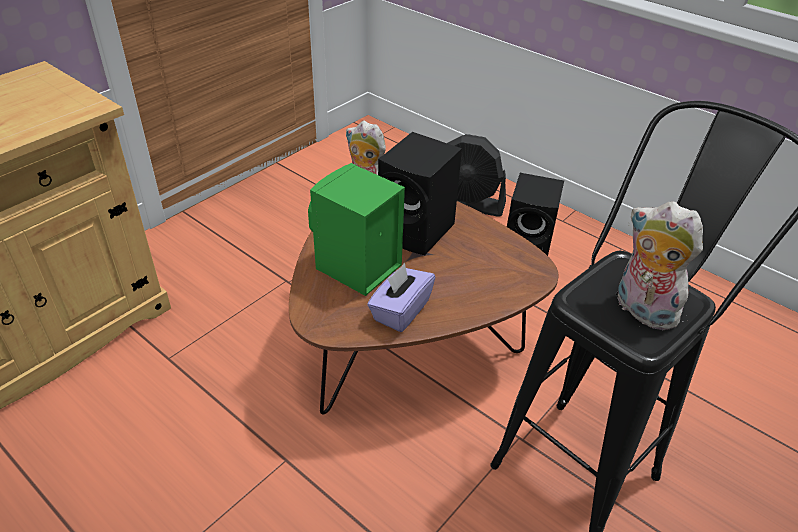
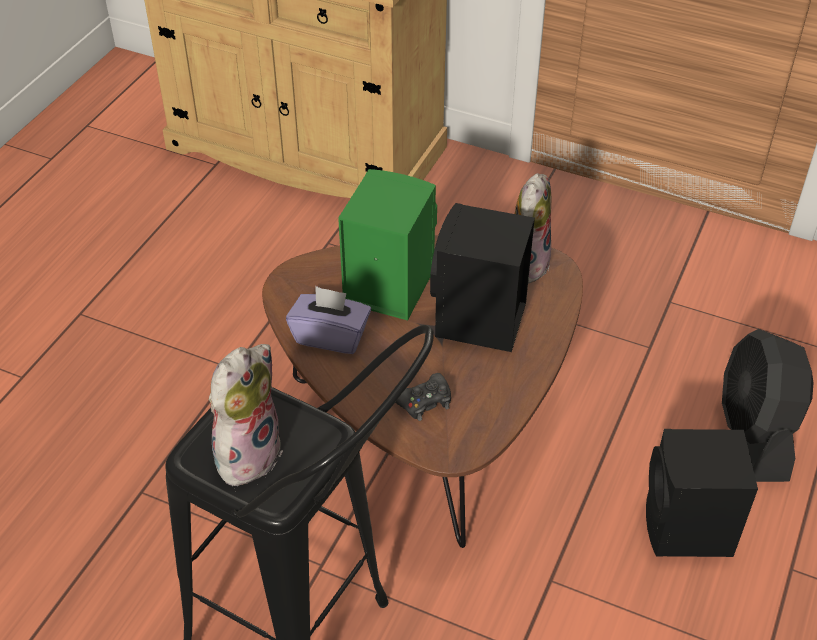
camera: 75 degrees right, 5 degrees up
(488, 275) = (424, 401): none -> black game controller

